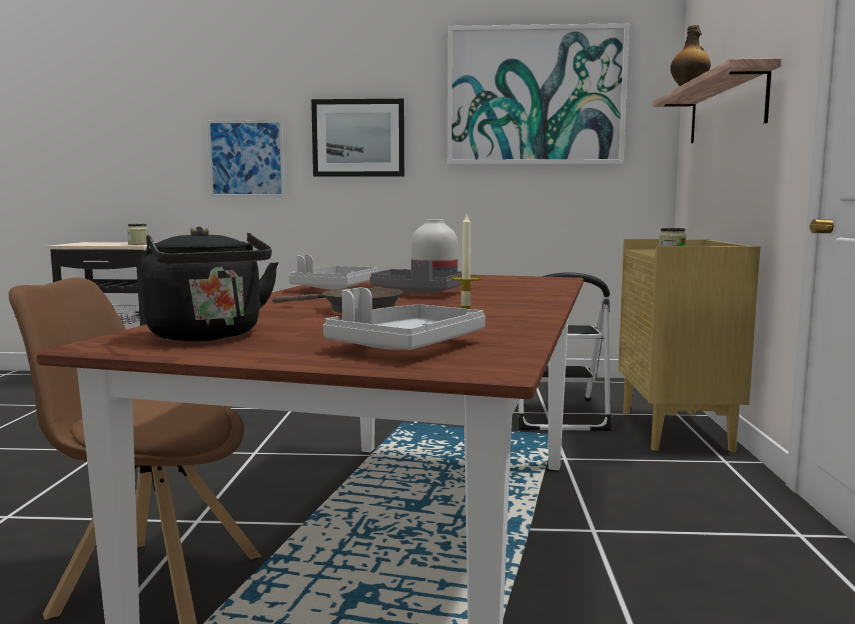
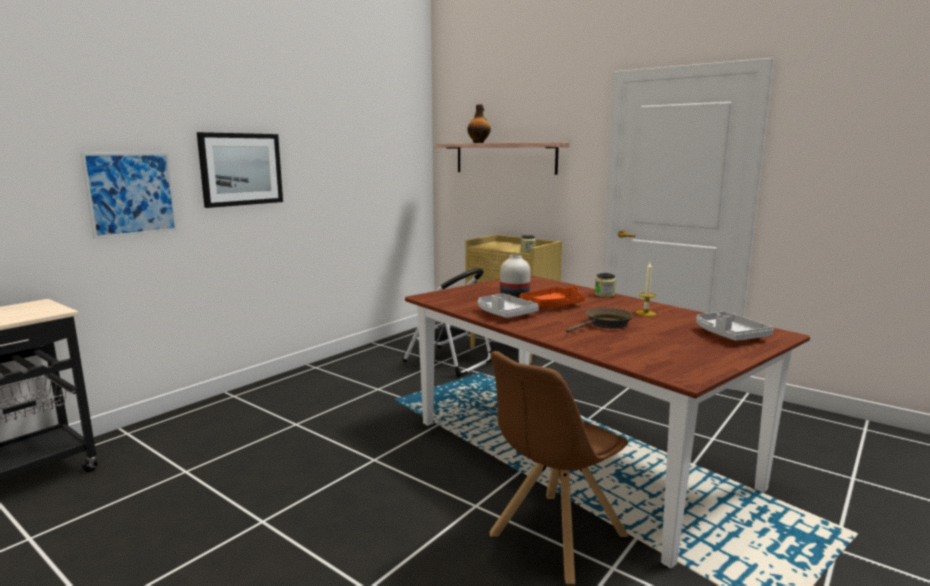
camera: 55 degrees left, 5 degrees up
(138, 244) = (47, 310): jar -> jar (604, 295)
(209, 336) = (676, 358): black kettle -> none
(417, 293) = (552, 305): grey tray -> orange tray
(535, 96) = (362, 135): picture -> none

